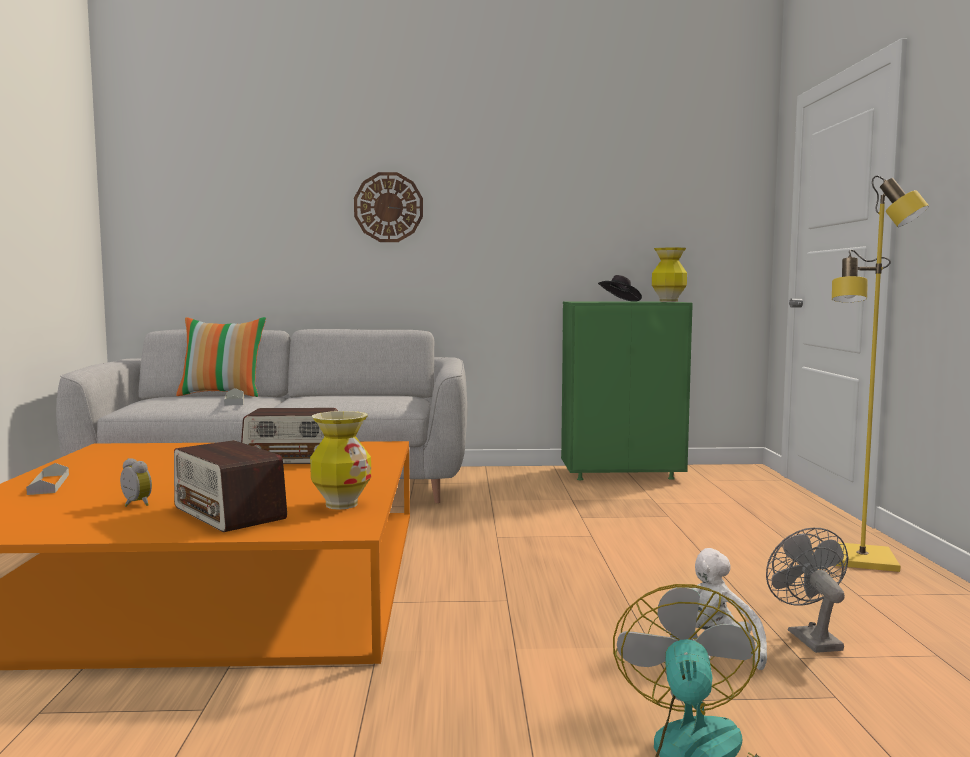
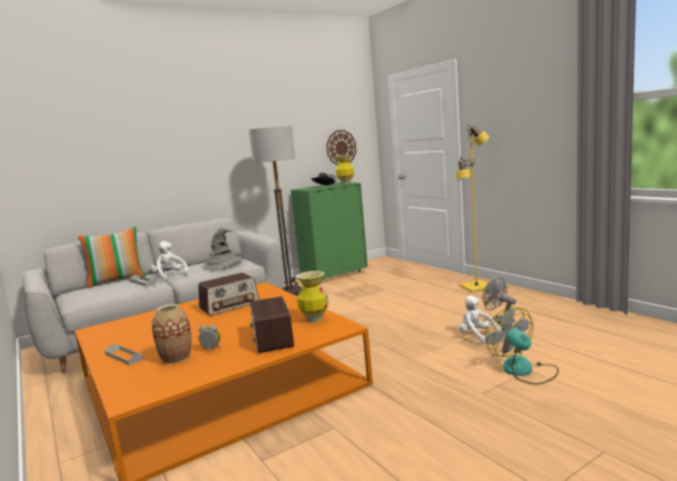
camera: 30 degrees left, 5 degrees up
(82, 502) = (176, 358): none -> vase
(229, 513) = (272, 338): radio -> radio turned 60 degrees clockwise
(281, 402) = (170, 277): none -> white plush toy
(369, 399) = (223, 264): none -> grey hat
(388, 207) = (187, 146): wall clock -> wall clock (341, 148)
(513, 480) = (289, 291): none -> floor lamp

